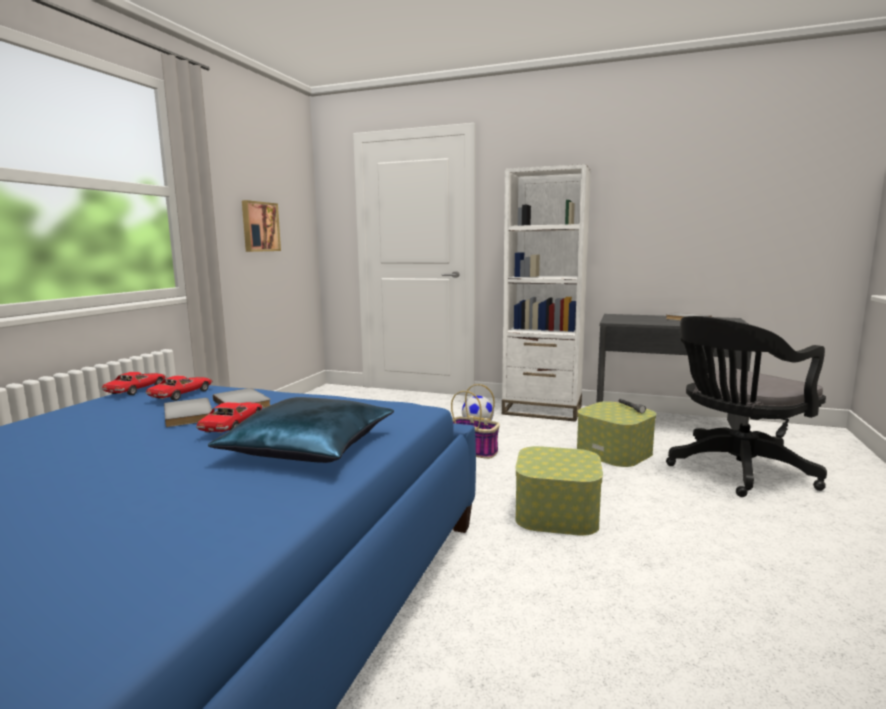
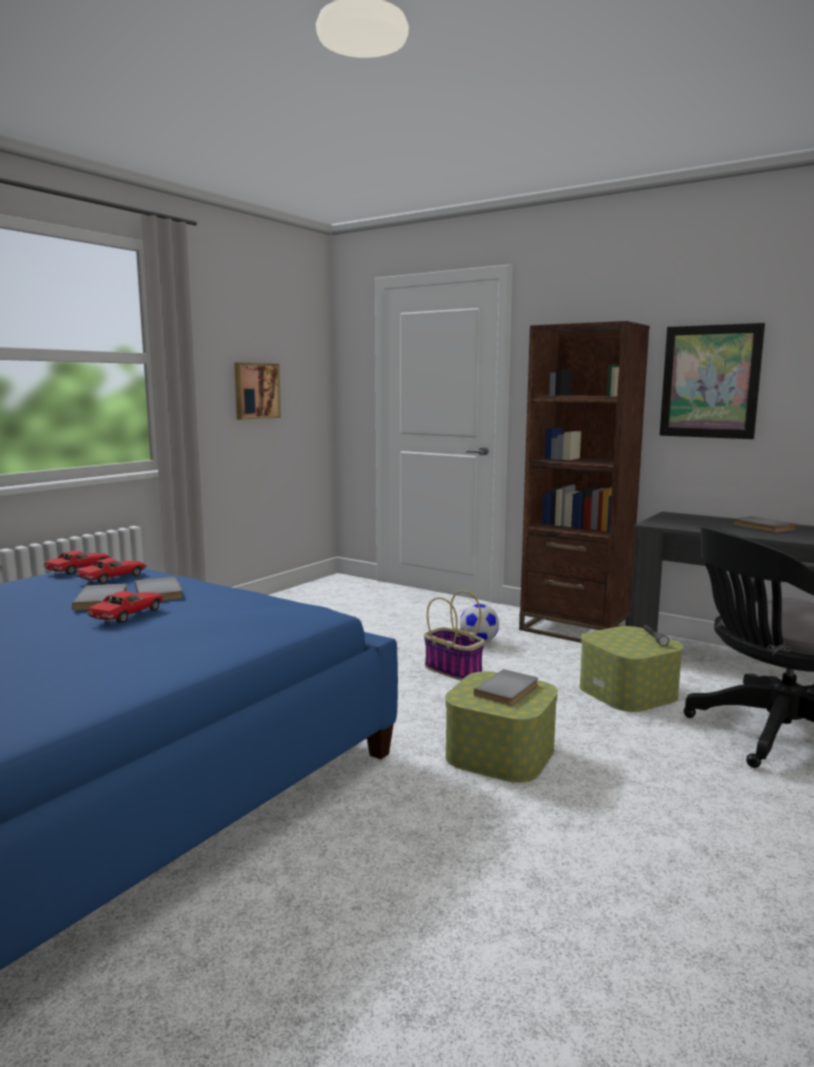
camera: 15 degrees right, 0 degrees up
(307, 446) = (175, 643): blue pillow -> none
(542, 410) = (574, 630): white bookcase -> brown bookcase
(562, 459) = (509, 690): none -> grey book
(637, 213) = (710, 381): none -> picture

